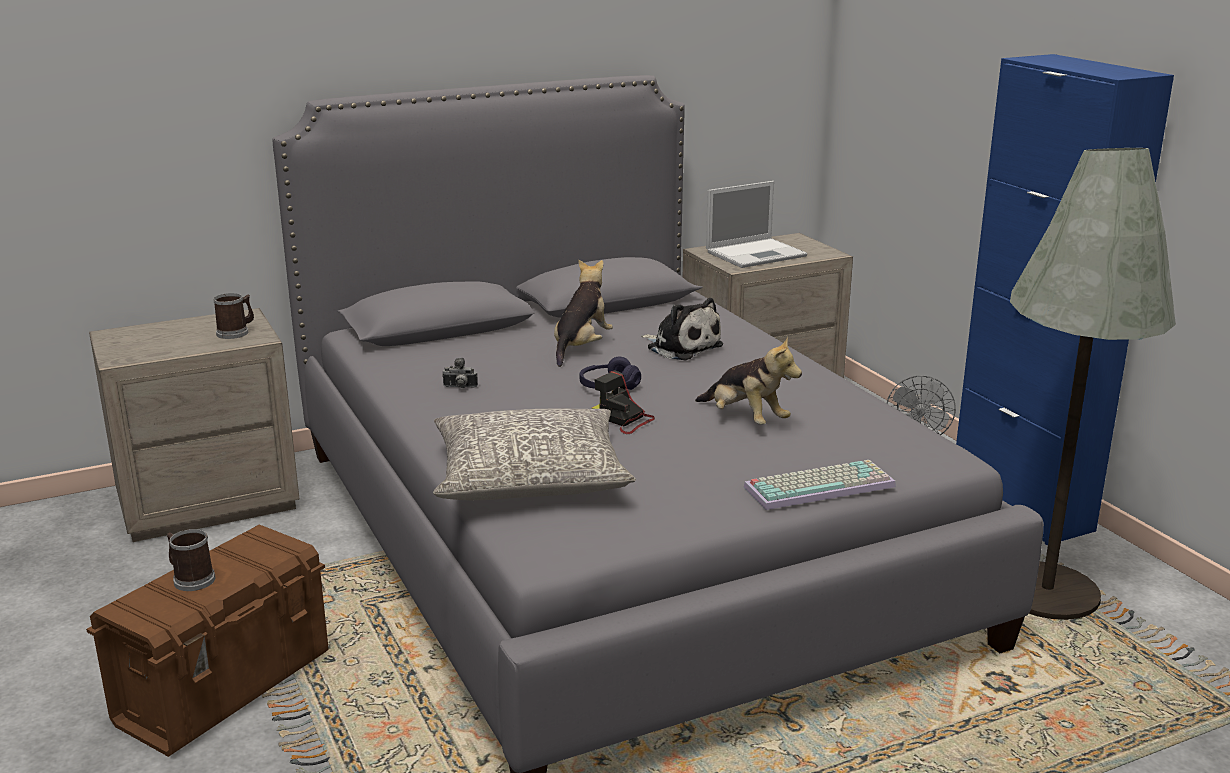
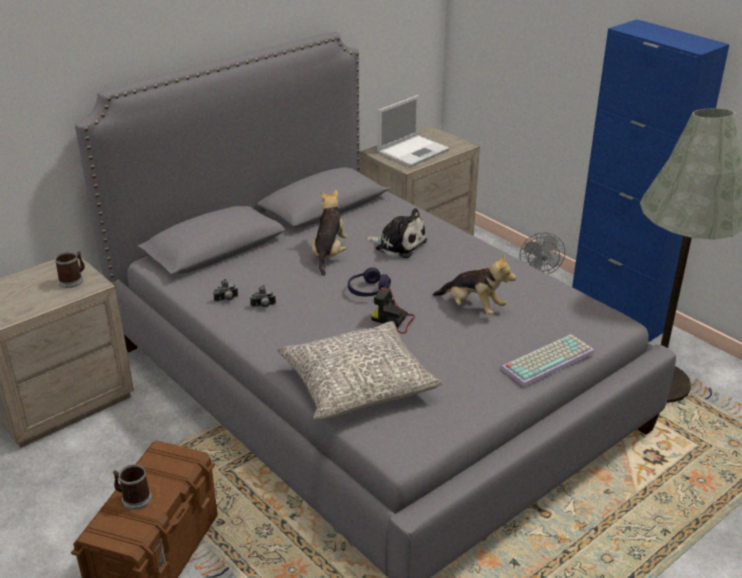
camera: 15 degrees left, 10 degrees up
(417, 376) = (227, 300): none -> camera

